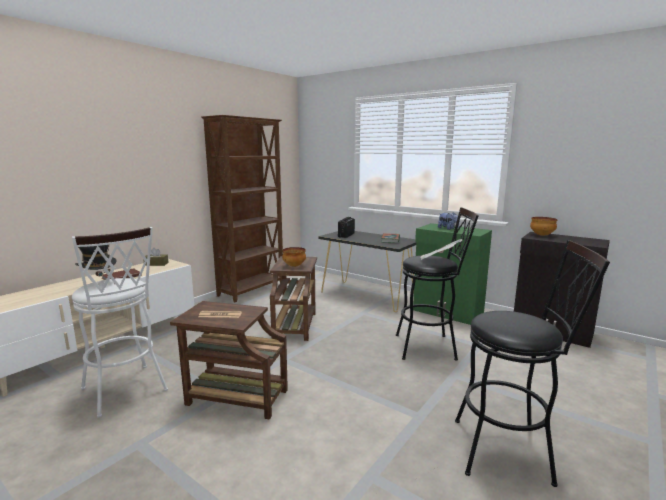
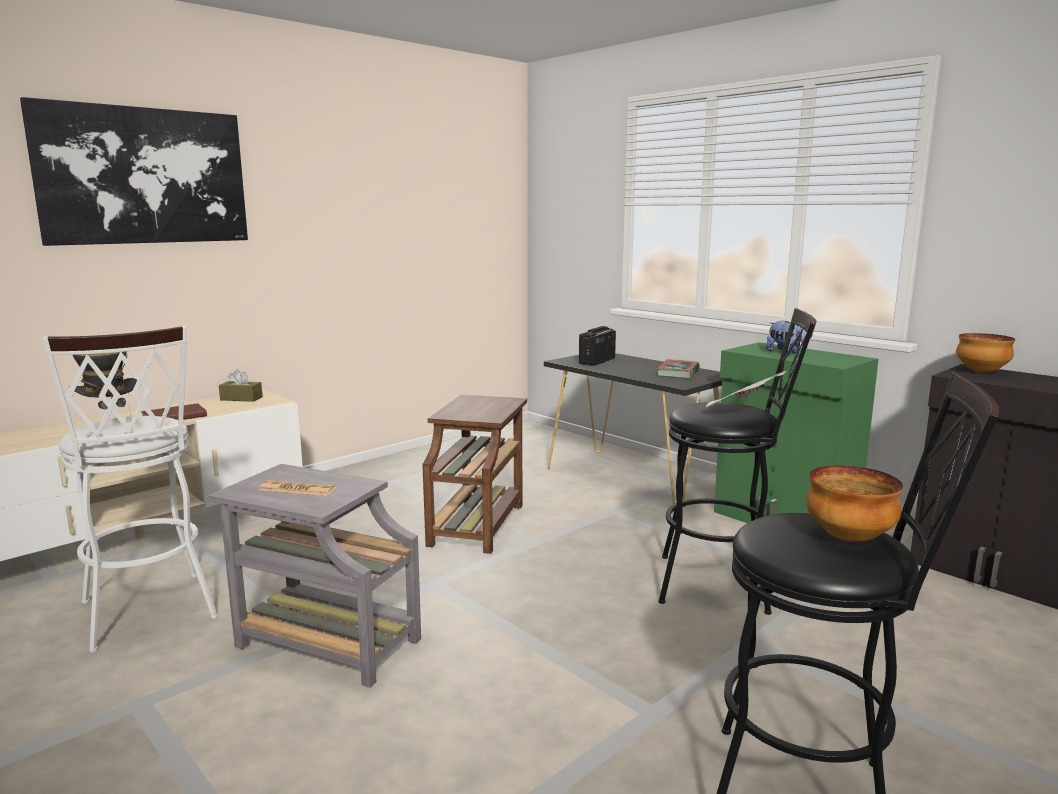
camera: 10 degrees right, 0 degrees up
(96, 139) = (144, 176): none -> picture
(234, 397) = (324, 642): brown side table -> grey side table
(252, 290) = (424, 456): brown bookcase -> none
(294, 266) = (476, 413): bowl -> bowl (849, 538)

